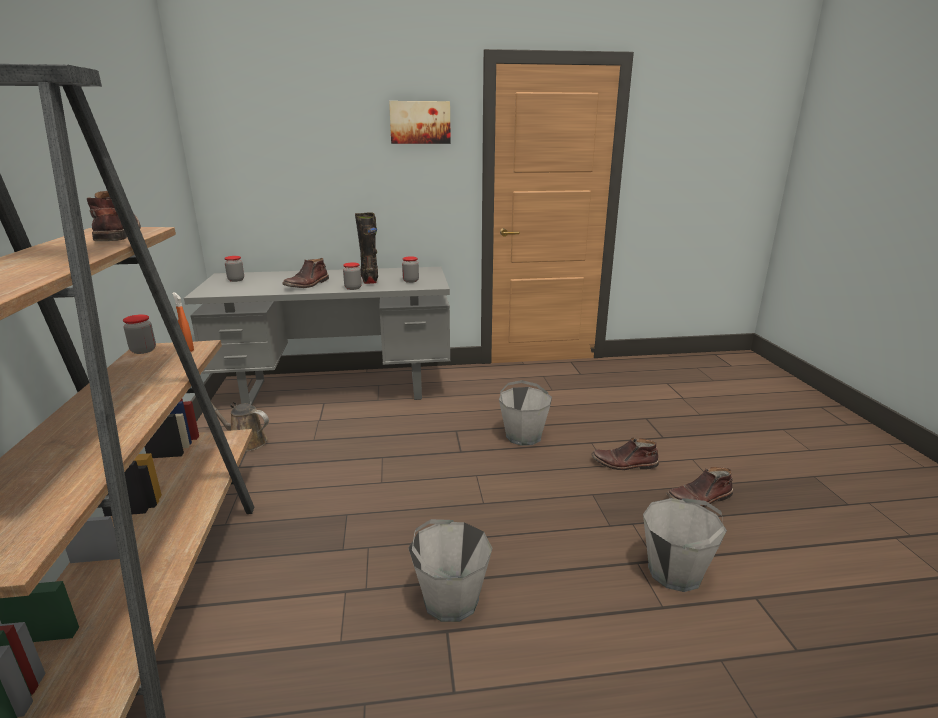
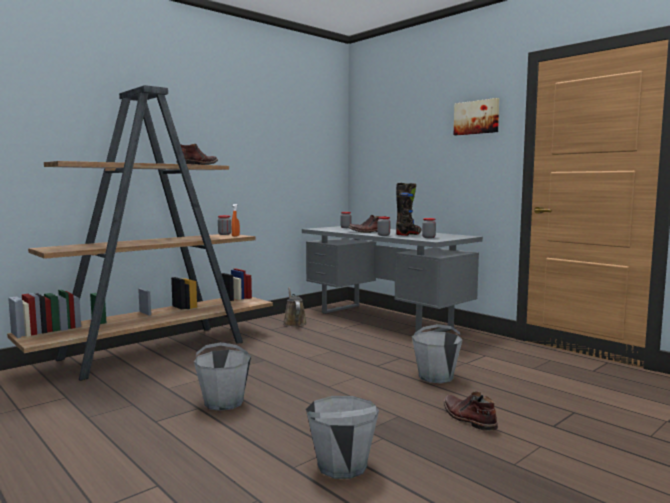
camera: 55 degrees right, 15 degrees down
(699, 498) = (472, 460): brown boot -> none

